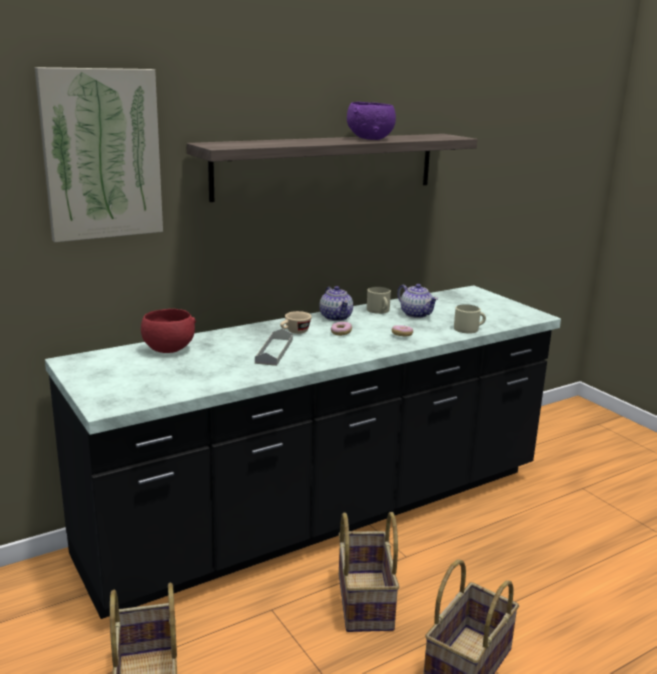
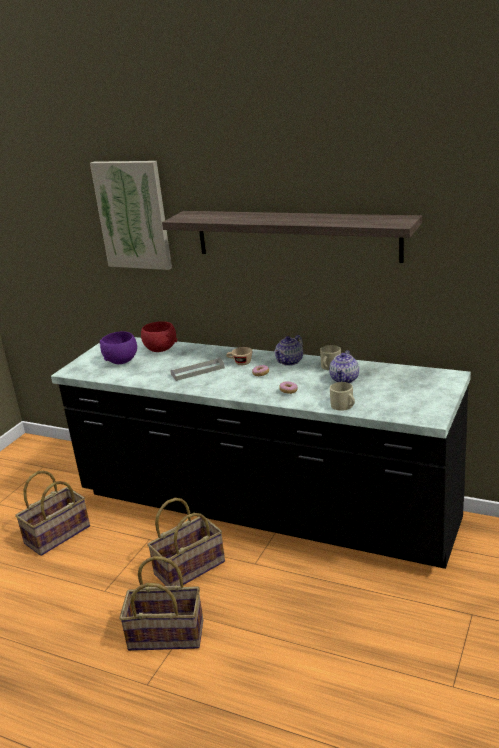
camera: 60 degrees right, 5 degrees up
(371, 138) = (313, 218): purple bowl -> purple bowl (122, 361)

